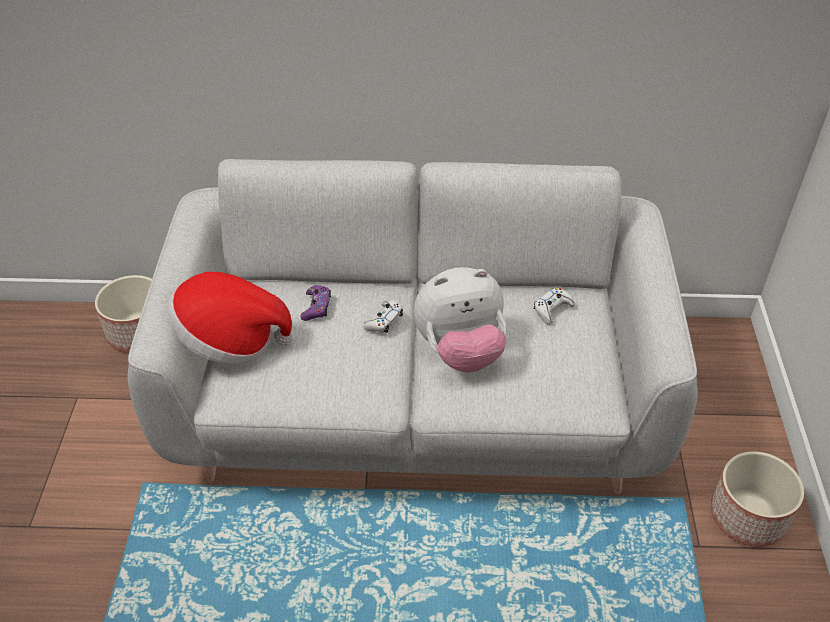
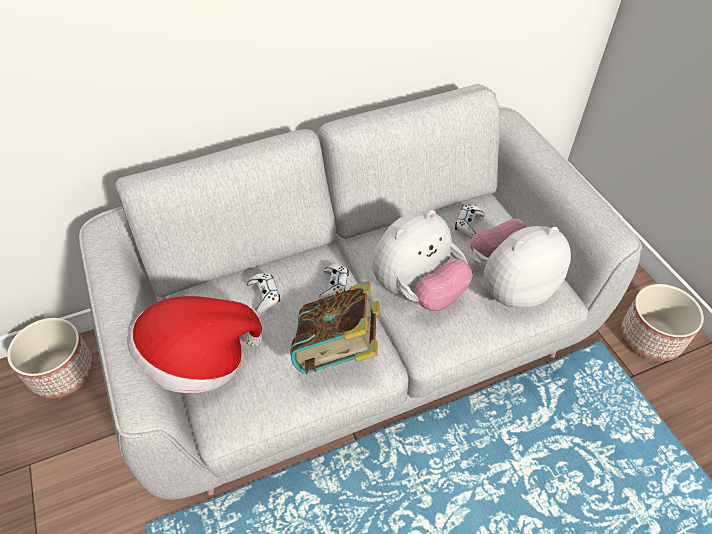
camera: 25 degrees left, 5 degrees up
(316, 307) = (264, 295): purple game controller -> white game controller
(352, 375) = (338, 351): none -> book
(555, 379) = (509, 286): none -> plush toy

